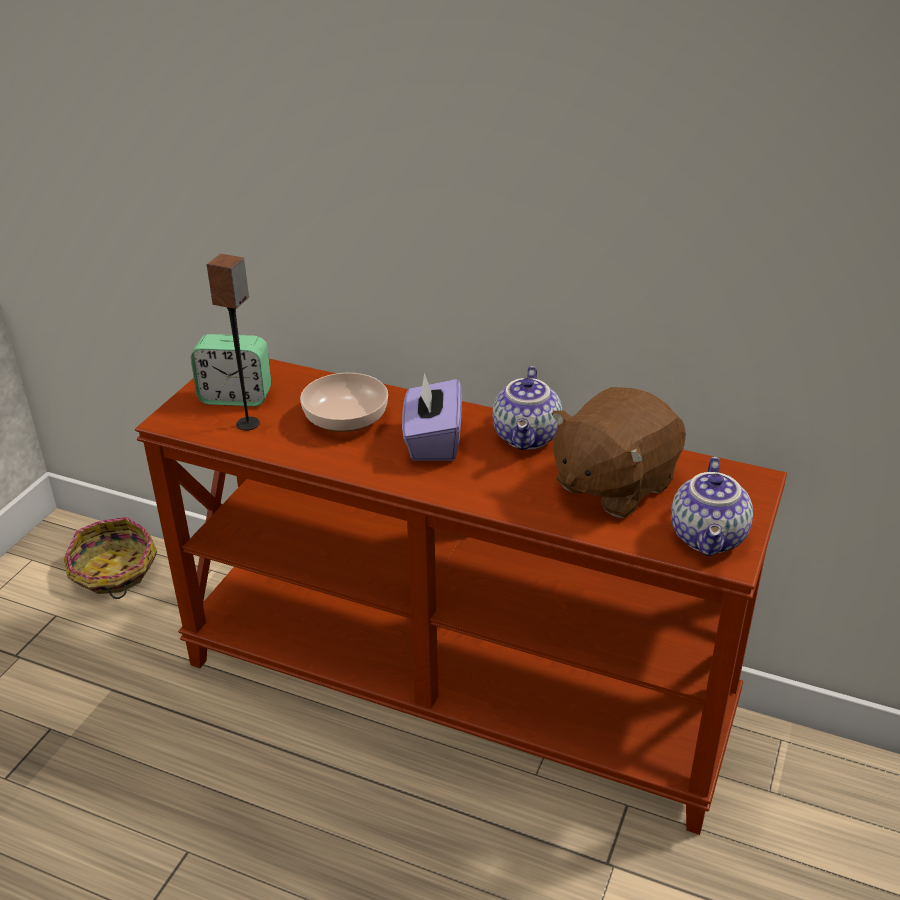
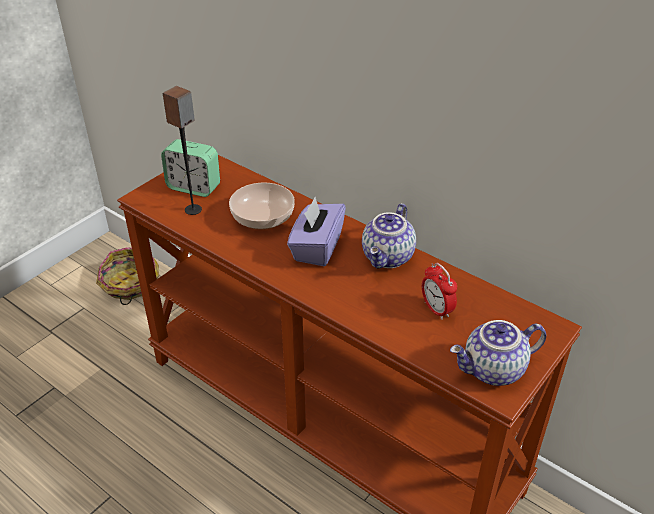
camera: 15 degrees right, 5 degrees up
(613, 484) = (436, 309): brown plush toy -> alarm clock
(709, 538) = (493, 371): teapot -> teapot turned 45 degrees clockwise

